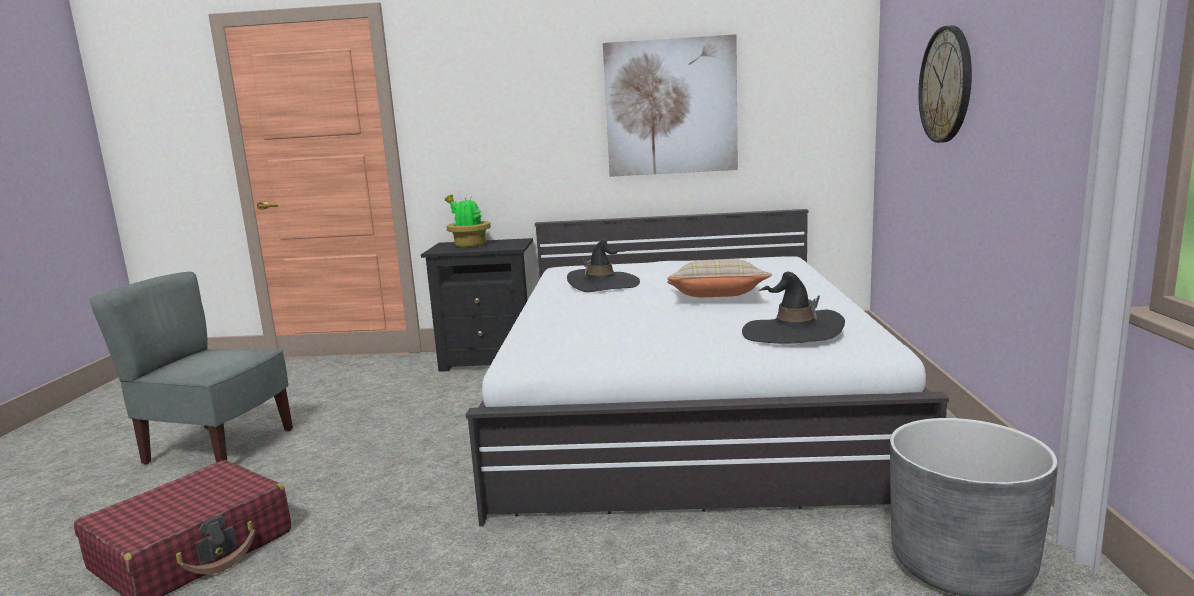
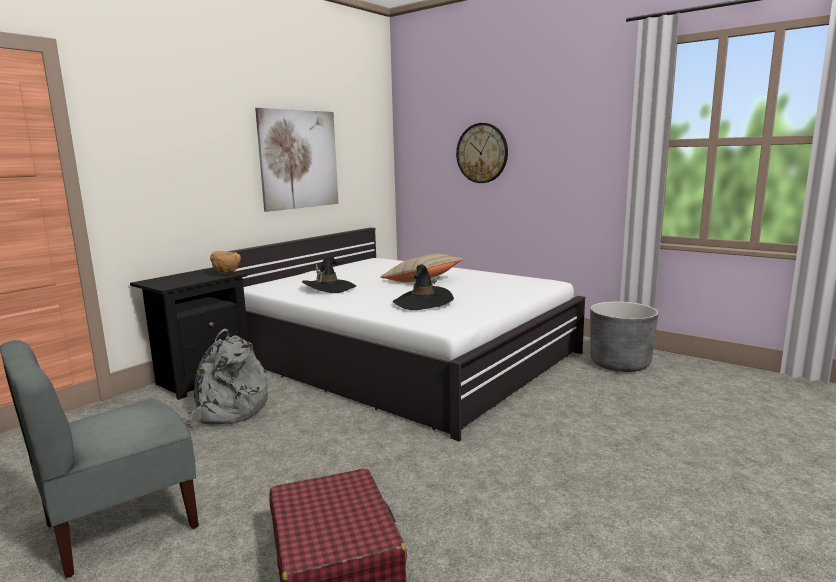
camera: 55 degrees left, 0 degrees up
(434, 396) = (226, 411): none -> grey backpack
(469, 245) = (178, 279): potted plant -> none
(511, 246) = (227, 273): none -> brown bowl
(792, 333) = (508, 284): black hat -> black hat (423, 302)

